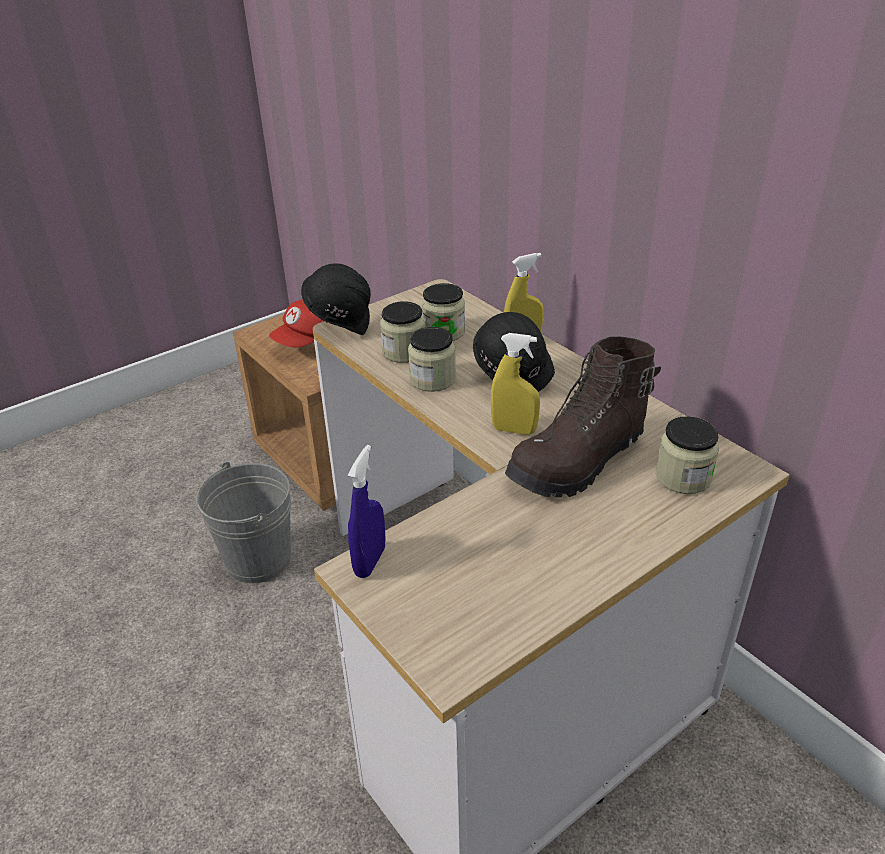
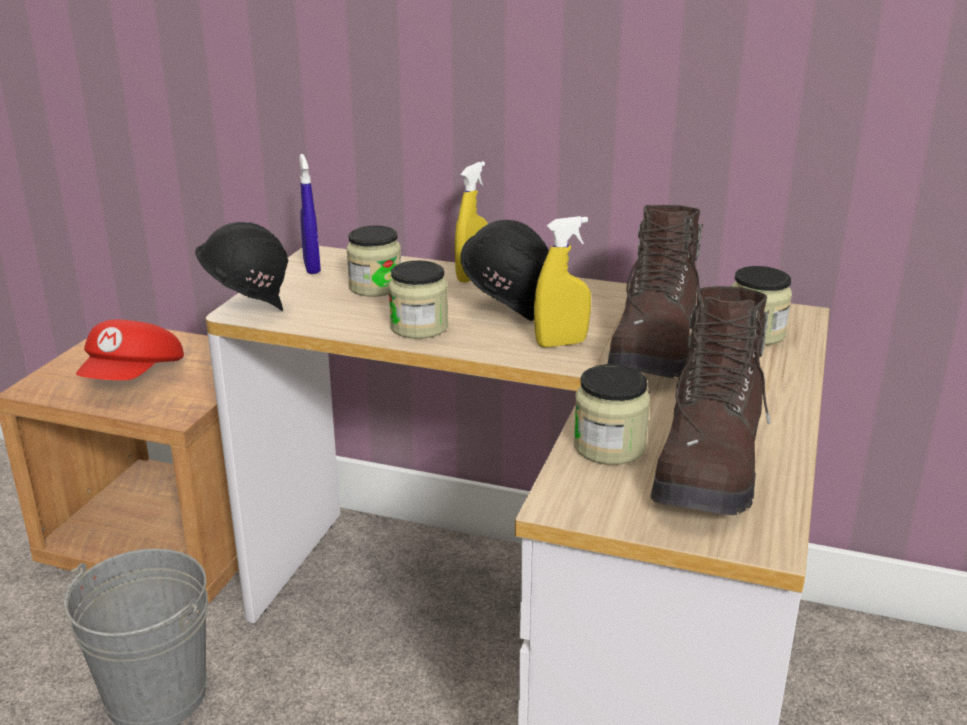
camera: 35 degrees left, 10 degrees down
(370, 561) = (568, 490): blue spray bottle -> blue spray bottle (312, 267)
(404, 352) = (353, 313): jar -> jar (609, 447)
(489, 586) = (709, 466): none -> brown boot

